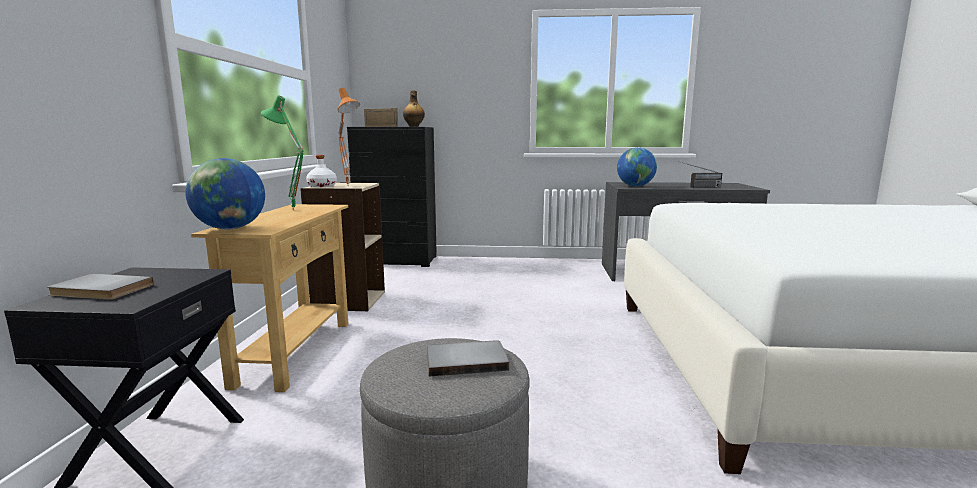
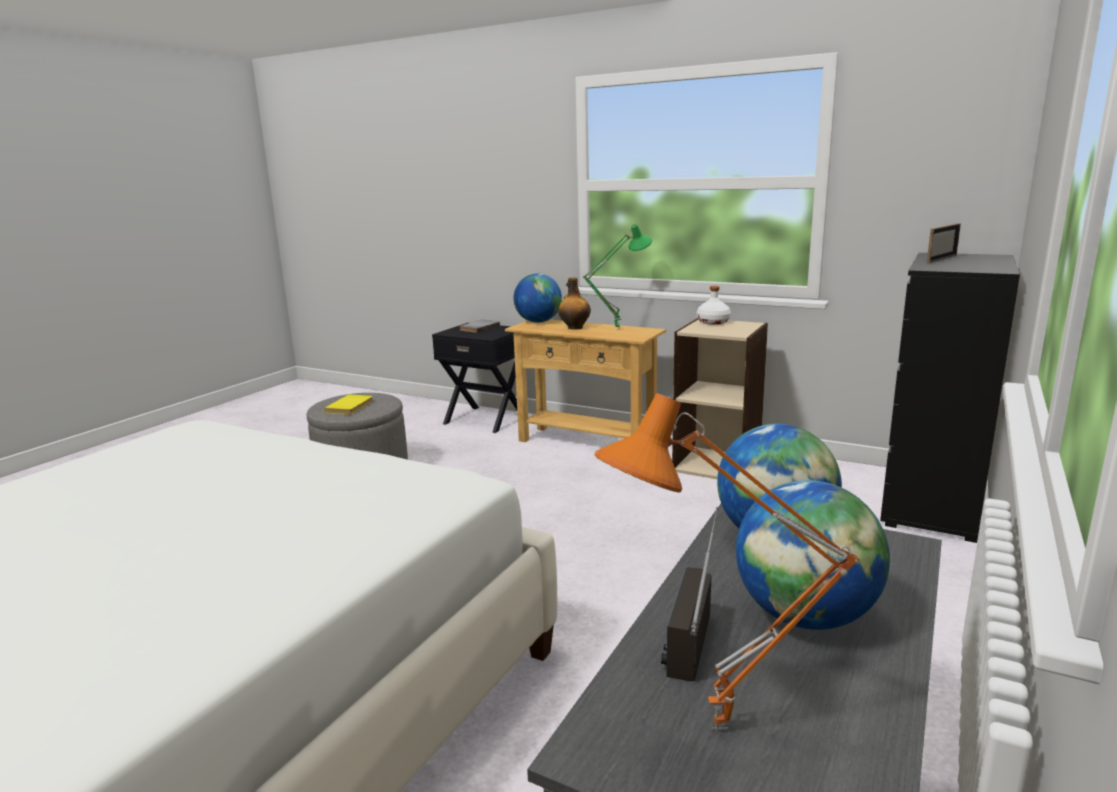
camera: 115 degrees right, 5 degrees up
(349, 186) = (708, 329): orange table lamp -> orange table lamp (721, 734)
(413, 126) = (973, 267): bottle -> bottle (574, 328)
(466, 360) = (351, 406): grey book -> yellow book
(671, 185) = (805, 616): none -> globe

